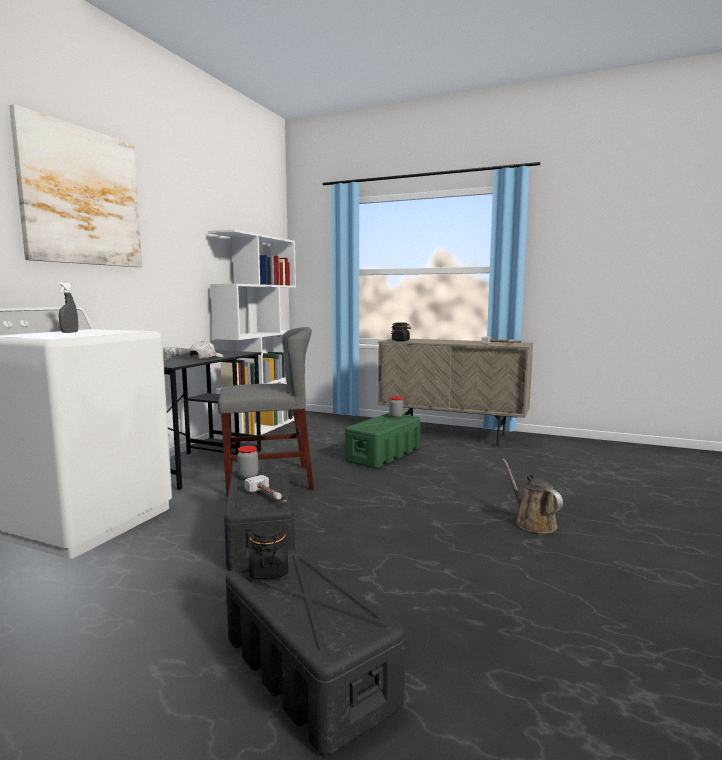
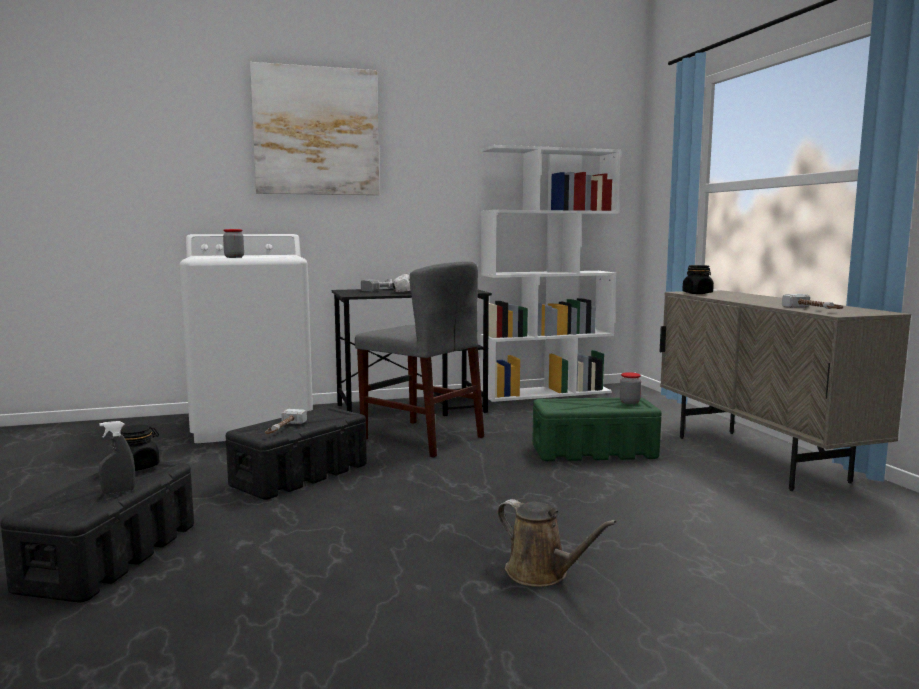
camera: 50 degrees right, 0 degrees up
(69, 332) = (250, 255): grey spray bottle -> grey spray bottle (118, 492)
(248, 476) = (320, 412): jar -> jar (234, 257)
(532, 522) = (541, 573): brown watering can -> brown watering can turned 105 degrees clockwise

